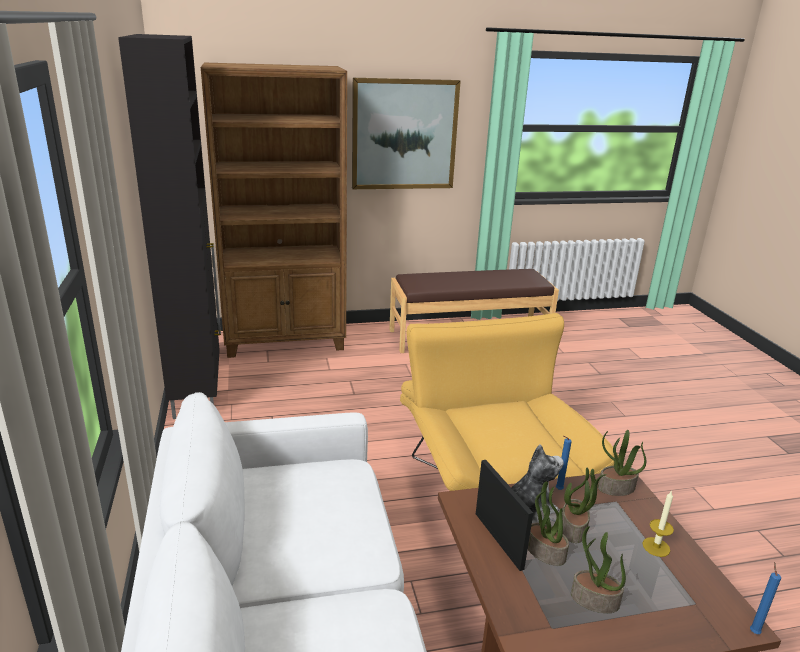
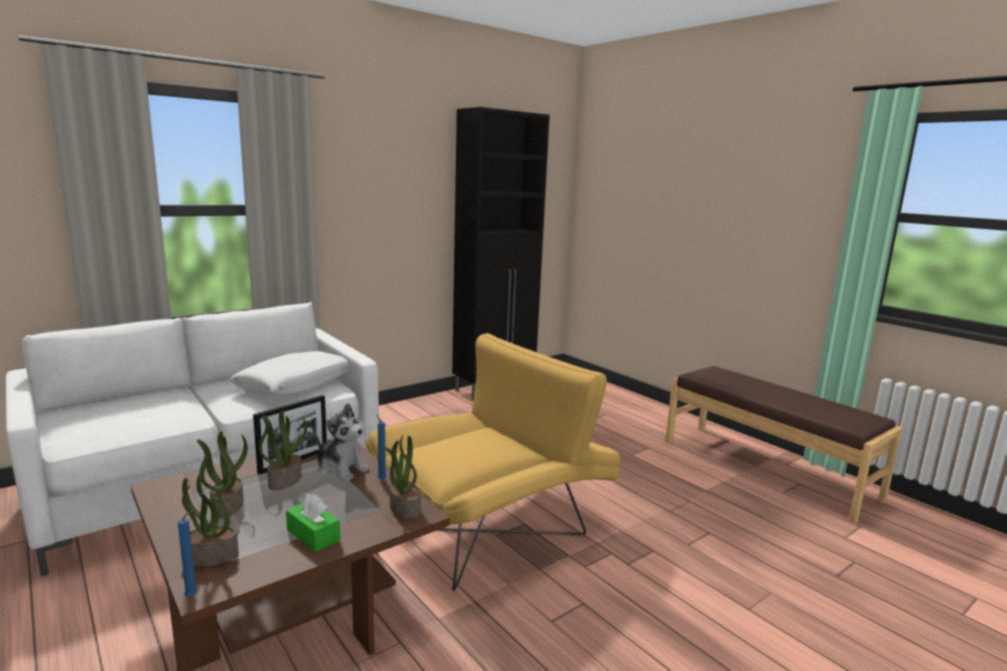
camera: 65 degrees right, 10 degrees down
(286, 342) = (606, 395): brown bookcase -> none
(316, 494) = (297, 384): none -> white pillow
(404, 135) = (757, 215): picture -> none
(574, 529) = (323, 491): potted plant -> potted plant (210, 557)
(656, 547) = (313, 535): candle -> green tissue box

